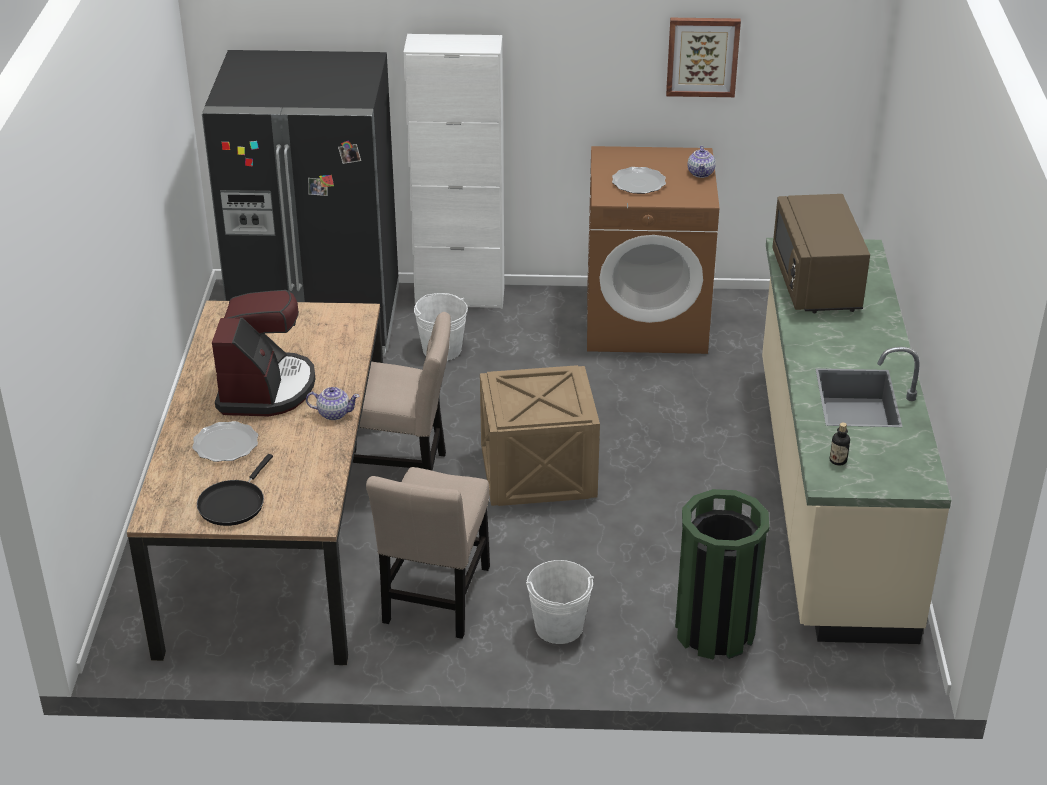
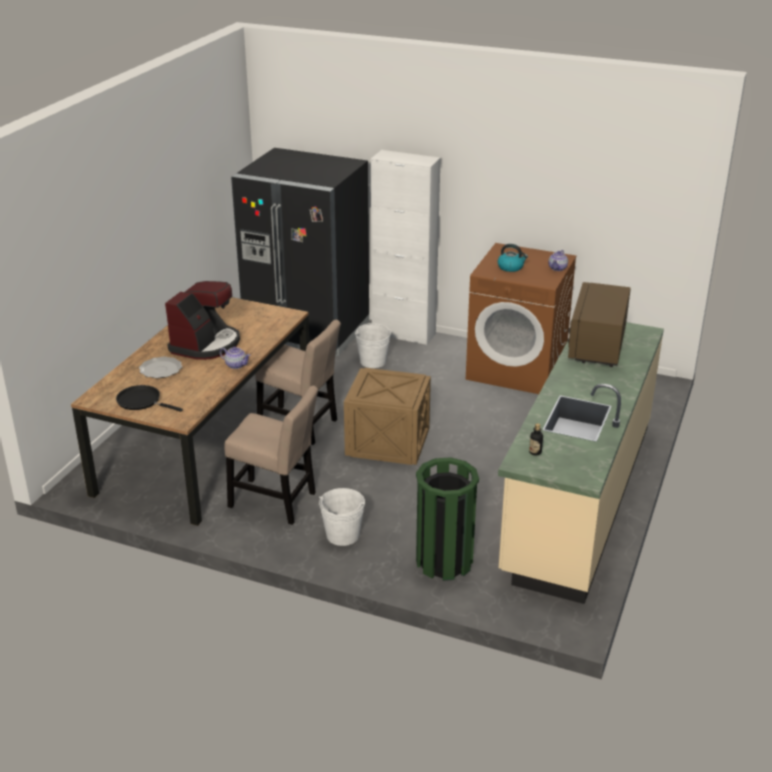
camera: 20 degrees right, 5 degrees down
(234, 503) = (141, 401): black frying pan -> black frying pan turned 75 degrees clockwise
(436, 600) = (276, 501): beige chair -> beige chair turned 105 degrees counterclockwise
(638, 183) = (511, 267): plate -> kettle
(702, 56) = (572, 188): picture -> none

